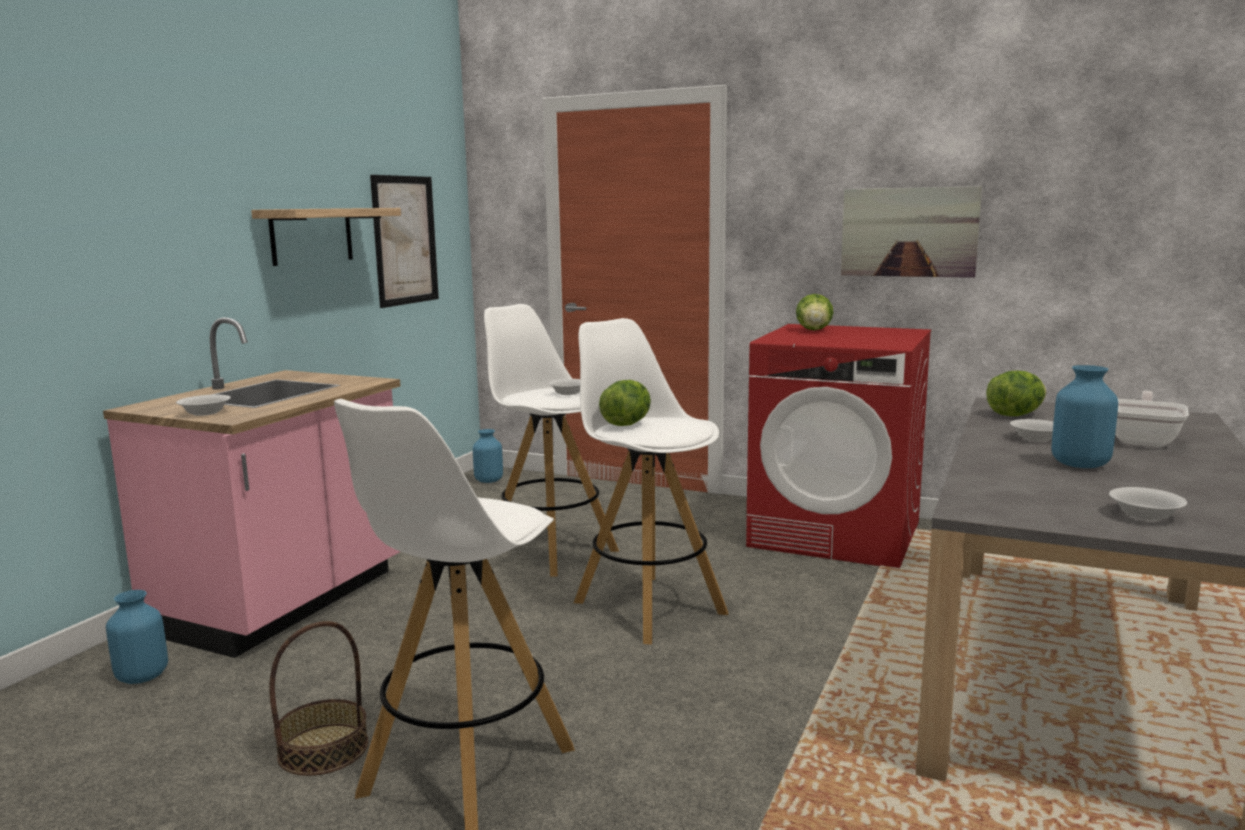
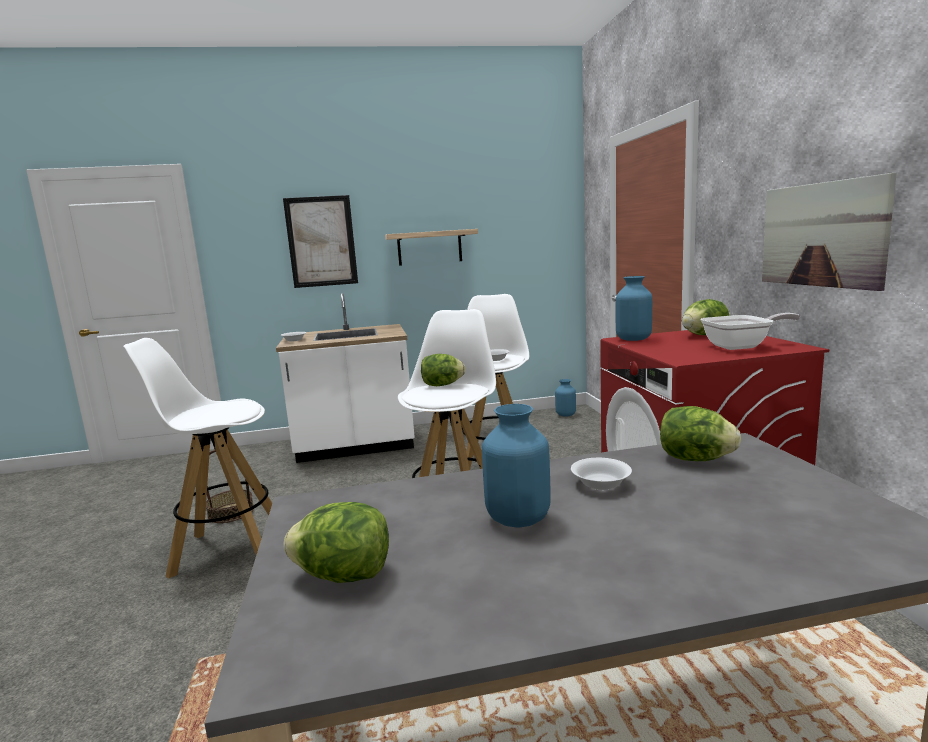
camera: 55 degrees right, 0 degrees up
(143, 676) = (267, 457): blue vase -> blue vase (634, 339)
(284, 602) = (355, 446): pink counter -> white counter
(405, 240) = (512, 248): picture -> picture (321, 241)
(1144, 440) = (702, 533): frying pan -> frying pan (742, 346)
(1146, 515) = (344, 576): white bowl -> lettuce

